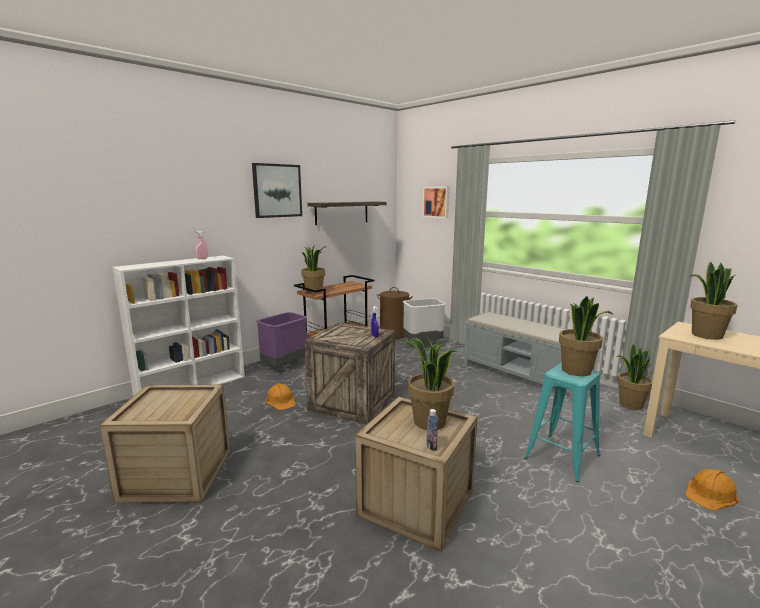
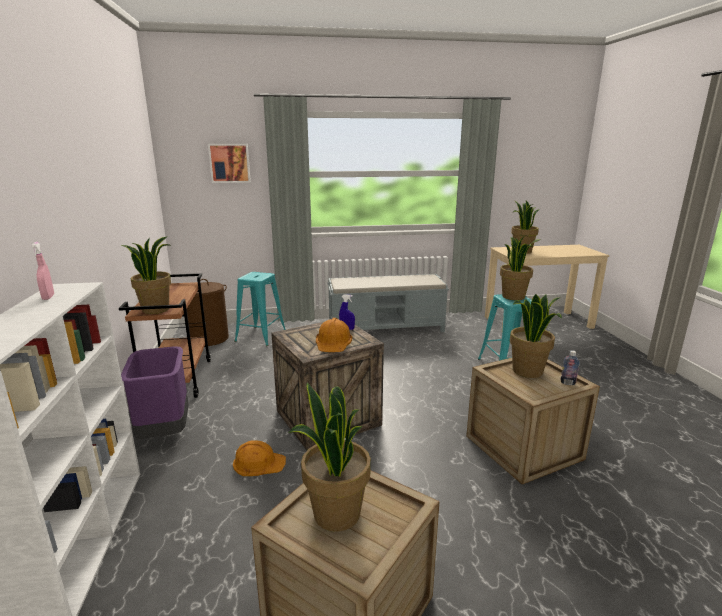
camera: 55 degrees left, 5 degrees up
(277, 190) = (73, 153): picture -> none
(342, 212) = (127, 185): shelf -> none
(423, 344) = (260, 336): grey trash can -> turquoise stool
(630, 404) = (466, 319): potted plant -> potted plant (335, 513)
(710, 494) = (572, 348): orange hard hat -> orange hard hat (333, 341)

